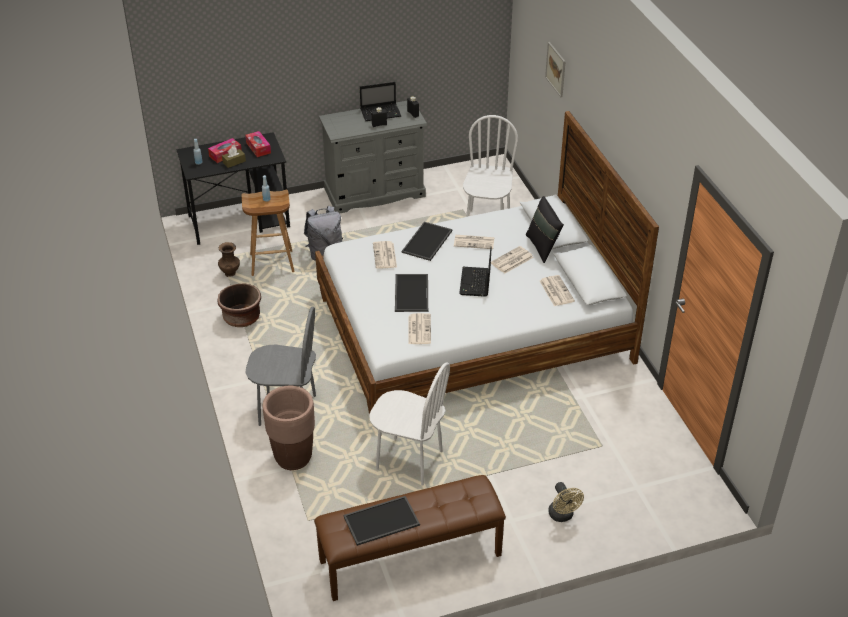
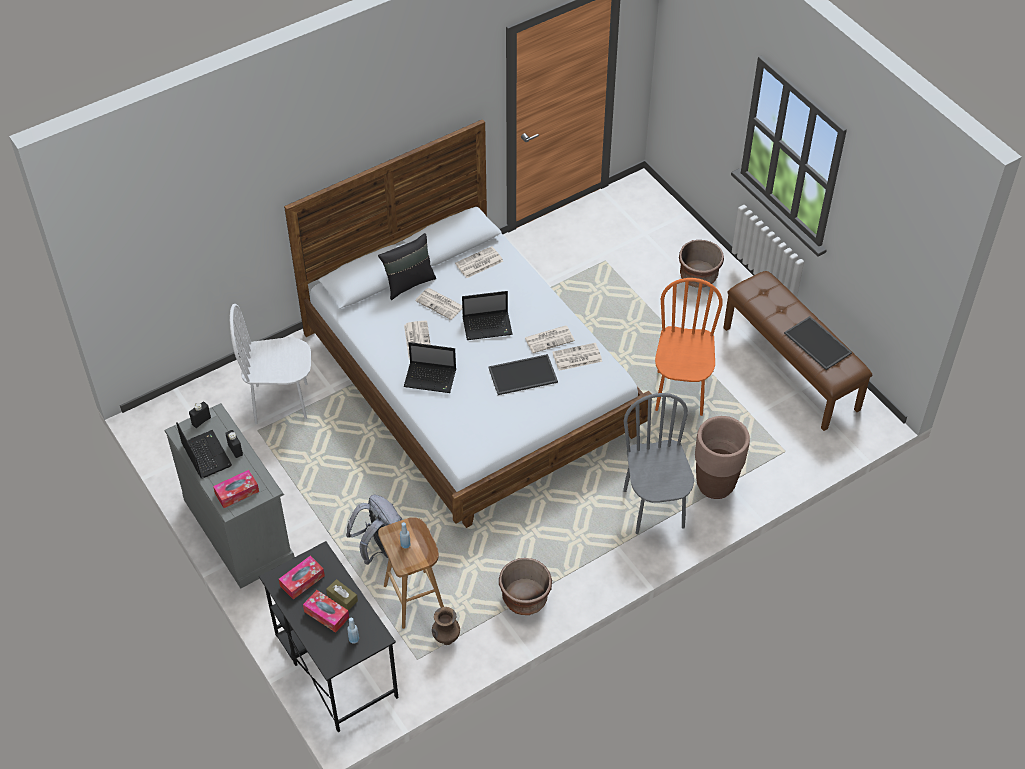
camera: 105 degrees left, 10 degrees up
(341, 122) = (237, 492): none -> tissue box
(385, 256) = (468, 410): newspaper -> newspaper (550, 339)
(409, 461) = (680, 393): white chair -> orange chair
(427, 242) = (431, 378): tray -> laptop
(556, 69) = (223, 211): picture -> none
(562, 516) = (698, 276): beige fan -> brown planter

